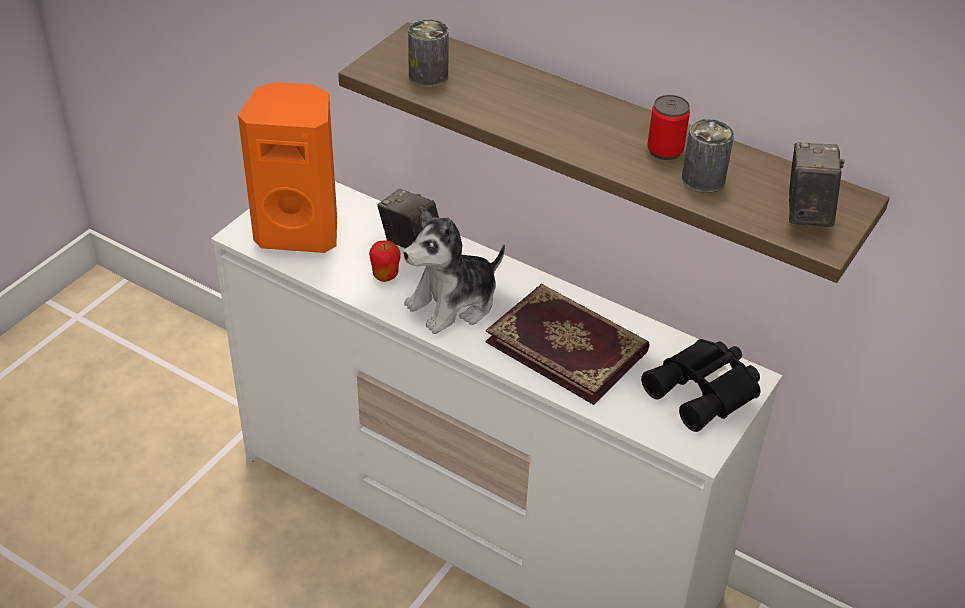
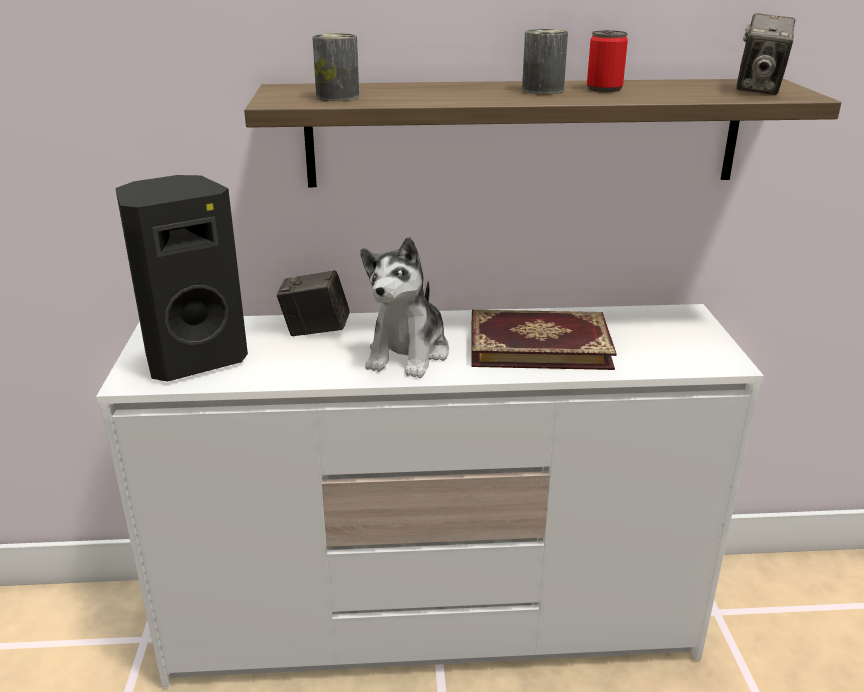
camera: 35 degrees left, 15 degrees down
(299, 231) = (193, 358): orange speaker -> black speaker
(385, 276) = (321, 358): apple -> none
(703, 179) = (661, 92): can -> can (542, 90)
(705, 392) = (674, 331): black binoculars -> none
(806, 213) = (759, 89): camera -> camera turned 135 degrees counterclockwise

